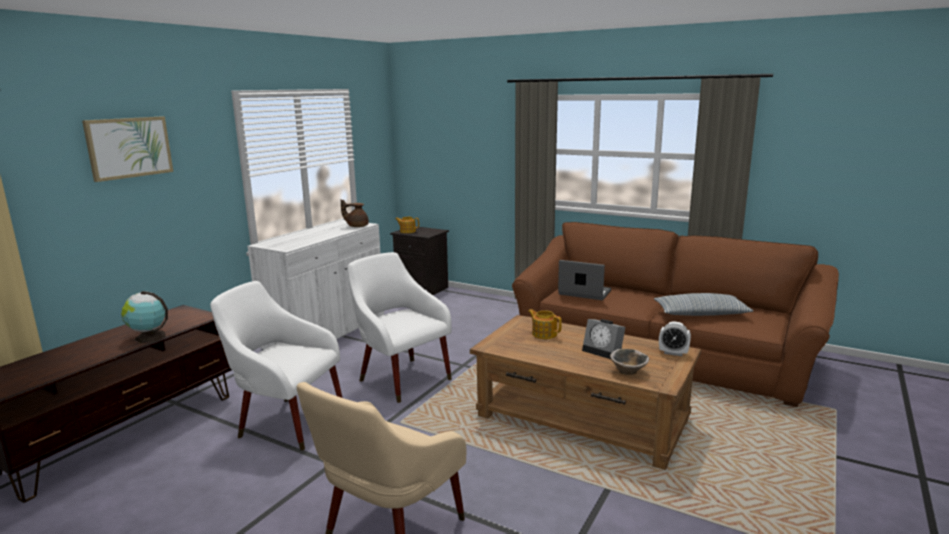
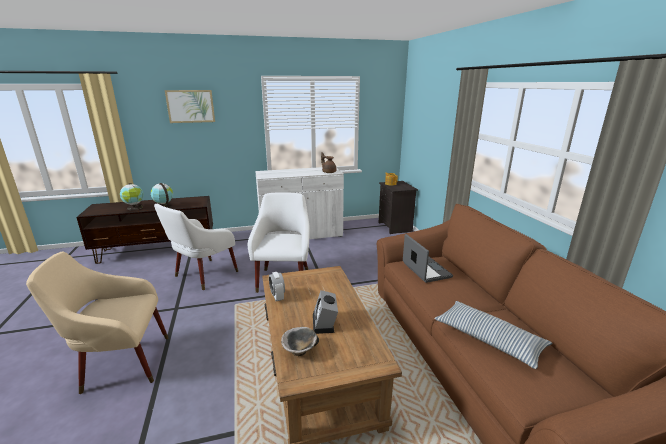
camera: 45 degrees right, 5 degrees up
(89, 355) = (135, 208): none -> globe
(287, 421) = (203, 275): white armchair -> white armchair turned 120 degrees counterclockwise
(544, 334) = (321, 288): teapot -> none
(673, 353) = (368, 359): alarm clock -> alarm clock (277, 297)

